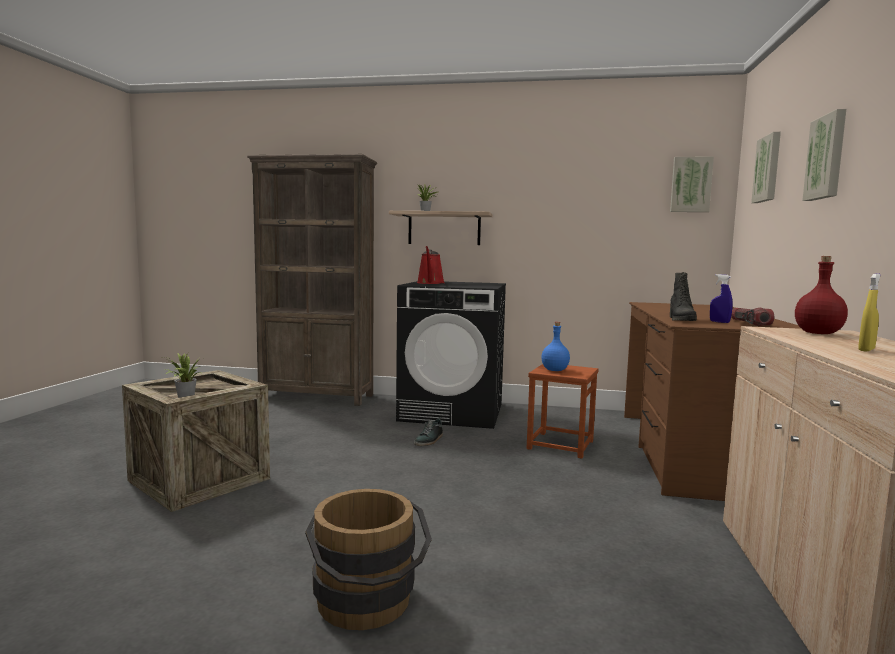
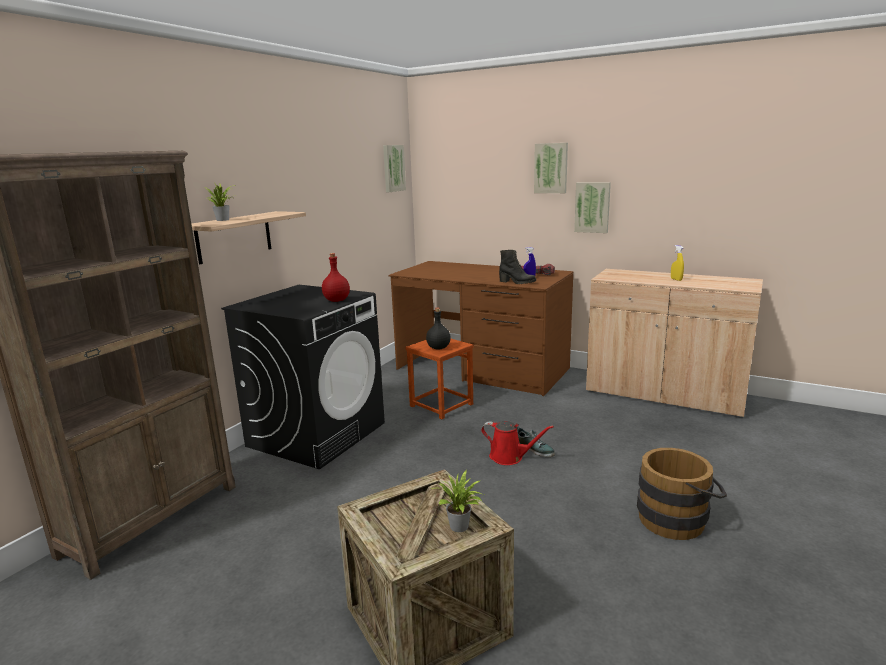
camera: 70 degrees left, 10 degrees up
(429, 440) = (393, 458): shoe -> shoe (534, 449)
(430, 283) = (283, 306): red watering can -> red watering can (509, 457)
(555, 370) = (439, 348): blue bottle -> black bottle
(768, 169) = (469, 163): picture -> picture (592, 207)
(817, 333) = (621, 274): red bottle -> red bottle (336, 300)

